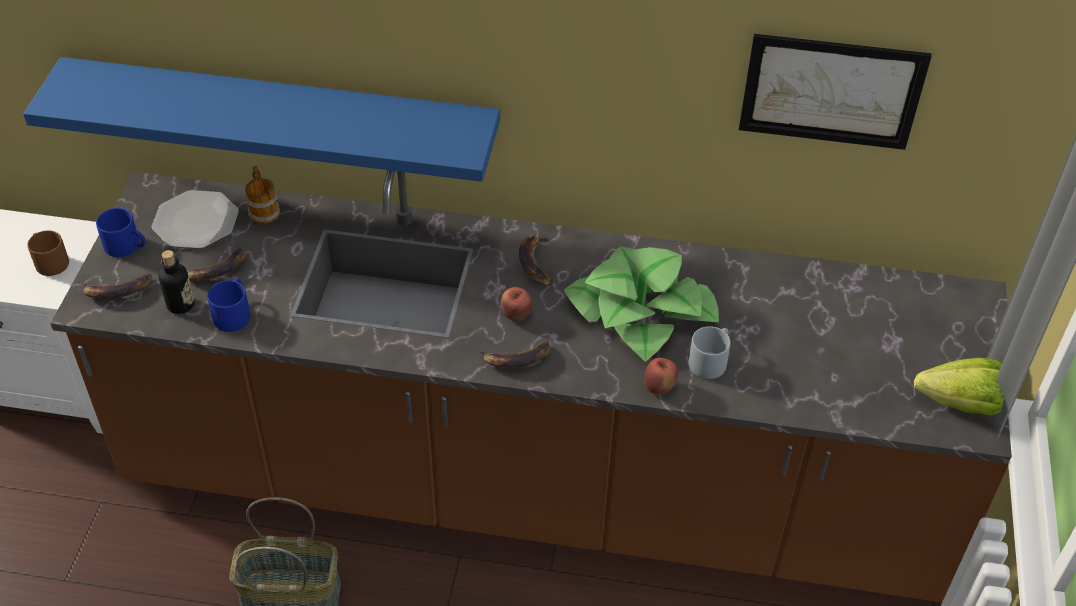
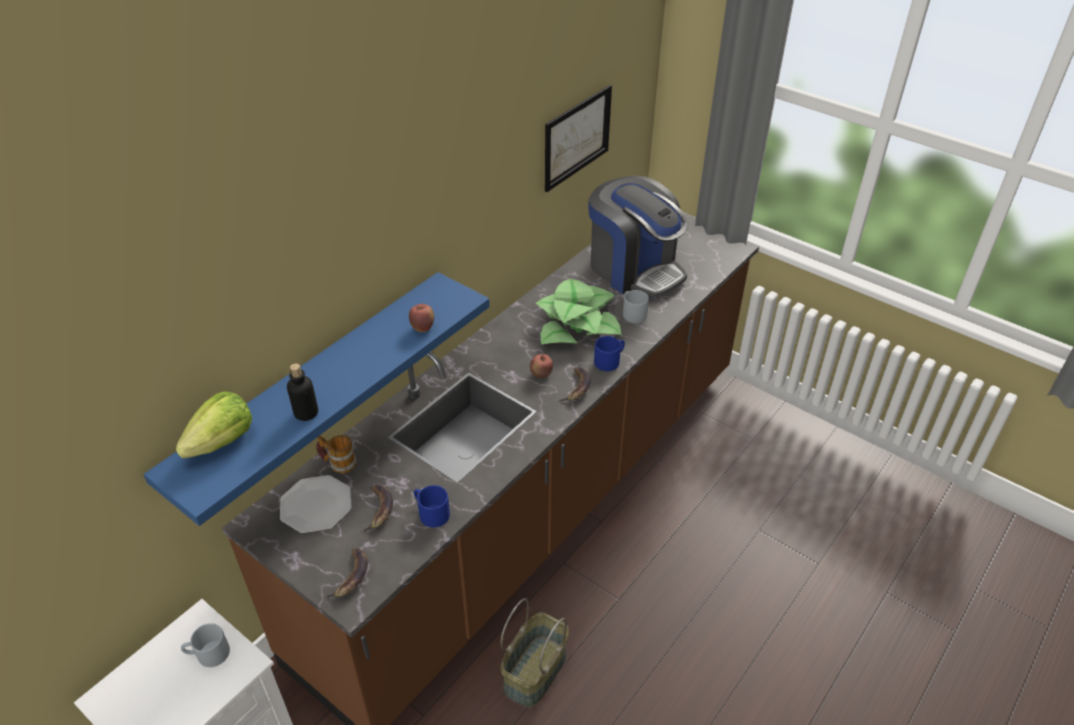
camera: 60 degrees left, 5 degrees down
(49, 261) = (208, 654): brown mug -> grey mug
(127, 246) = (305, 556): blue mug -> blue mug (609, 360)
(180, 305) = (397, 541): bottle -> bottle (306, 413)
(536, 263) = (504, 350): banana -> none
(659, 387) = (639, 339): apple -> apple (423, 328)
(811, 327) = (634, 269): none -> coffee machine
(962, 404) = (718, 245): lettuce -> lettuce (222, 442)

